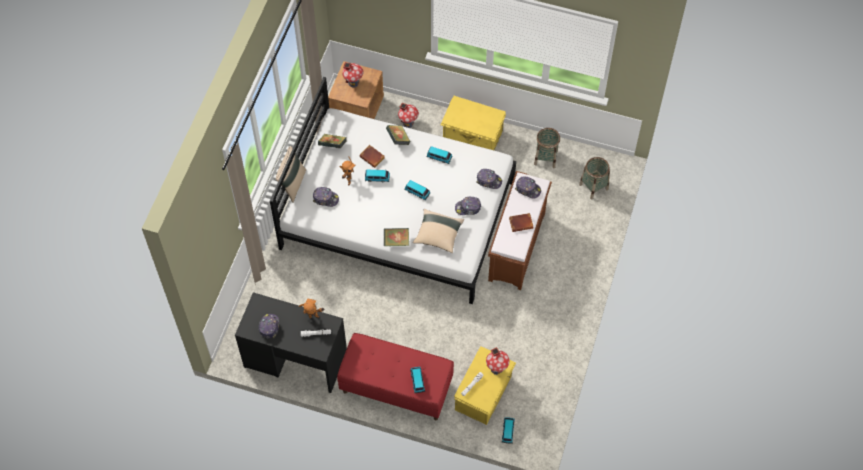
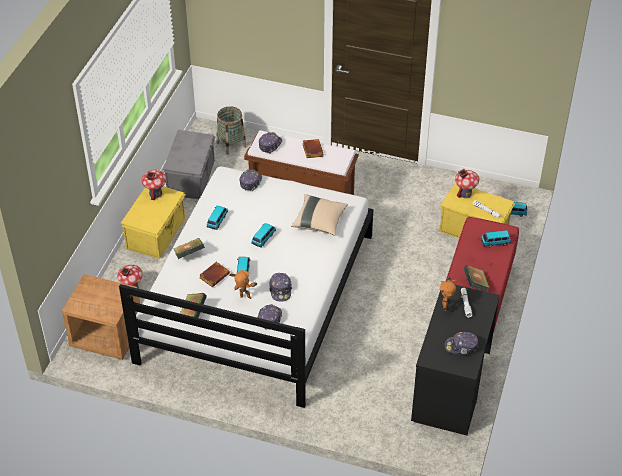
camera: 90 degrees left, 15 degrees down
(292, 184) = (247, 351): beige pillow -> none
(353, 82) = (97, 300): toy house -> toy house (155, 194)
(396, 241) = (328, 255): book -> book (475, 285)
(468, 208) = (285, 198): cap -> cap (280, 290)
(545, 157) = (192, 177): basket -> grey storage box

